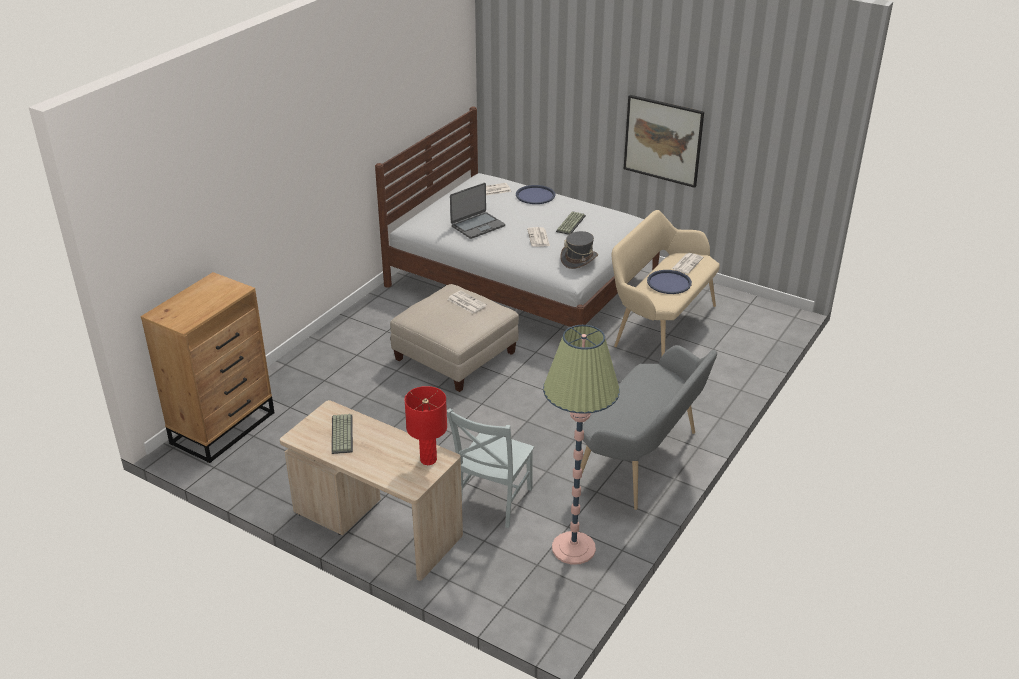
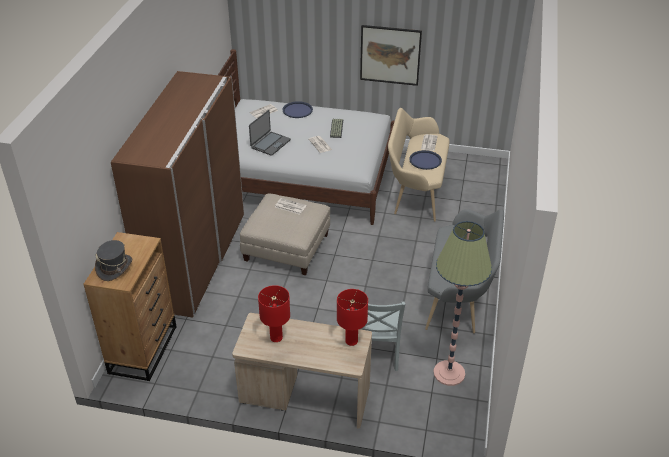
camera: 20 degrees left, 5 degrees up
(340, 345) = (195, 259): none -> brown wardrobe
(341, 434) = (276, 337): keyboard -> red table lamp
(579, 259) = (358, 156): grey hat -> grey hat (114, 267)

